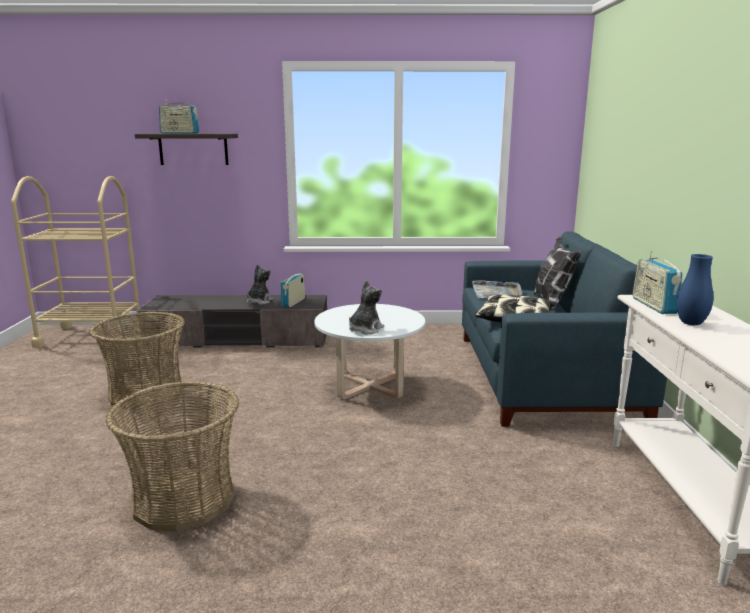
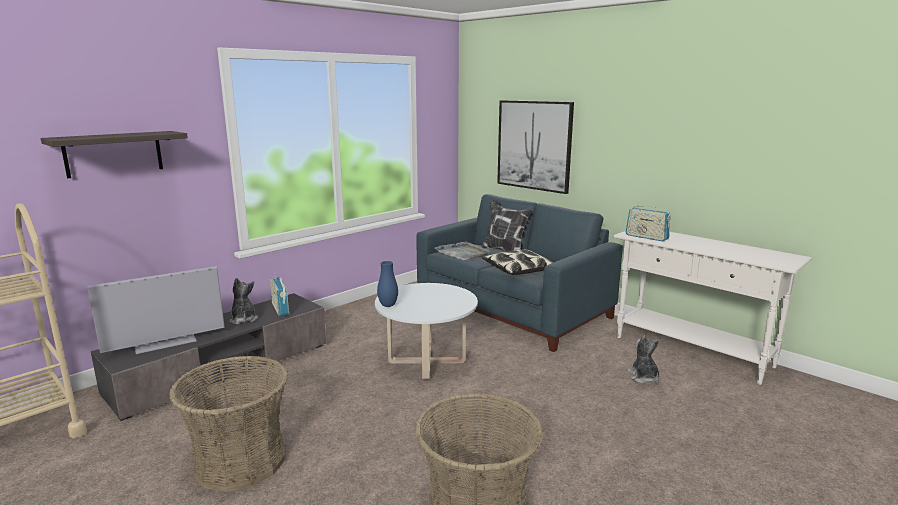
camera: 45 degrees left, 0 degrees up
(179, 133) = (109, 135): radio -> none
(192, 302) = (165, 343): none -> television
(365, 329) = (445, 309): plush toy -> plush toy (643, 377)
(627, 171) = (534, 145): none -> picture
(691, 323) = (685, 243): blue vase -> blue vase (388, 305)

